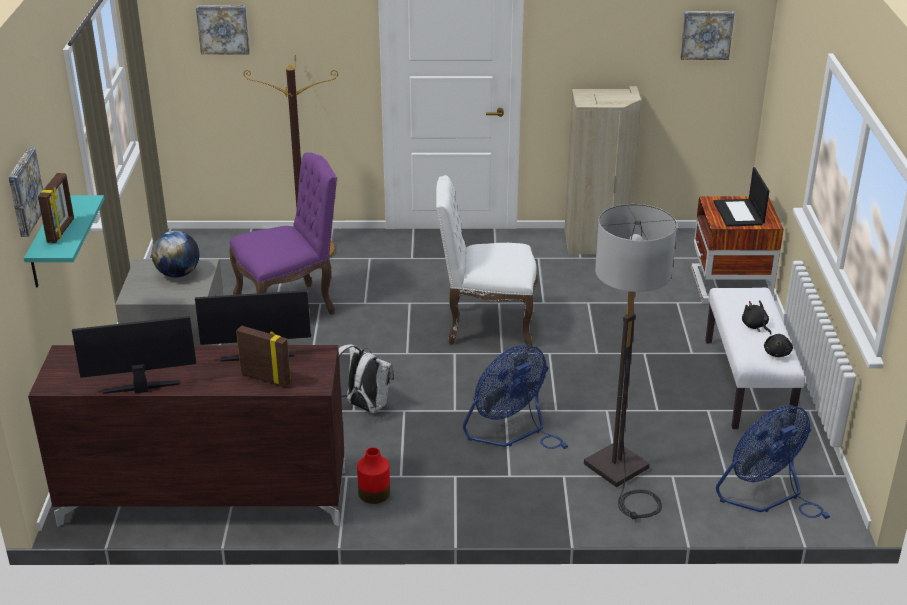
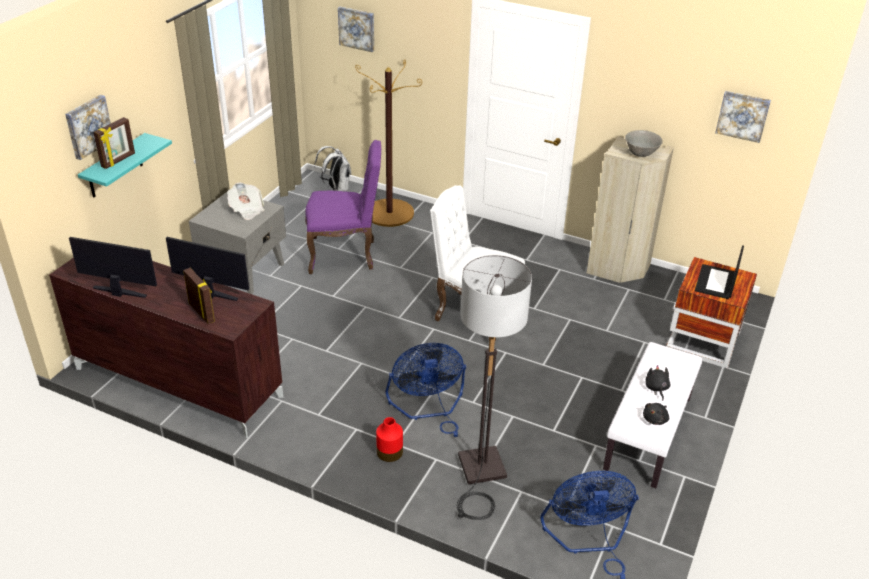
camera: 25 degrees right, 5 degrees up
(178, 274) = (247, 210): globe -> newspaper
(364, 406) = (336, 350): white backpack -> white backpack (336, 189)
(374, 492) = (290, 421): red vase -> red vase (389, 451)
(612, 99) = (641, 154): none -> grey bowl

